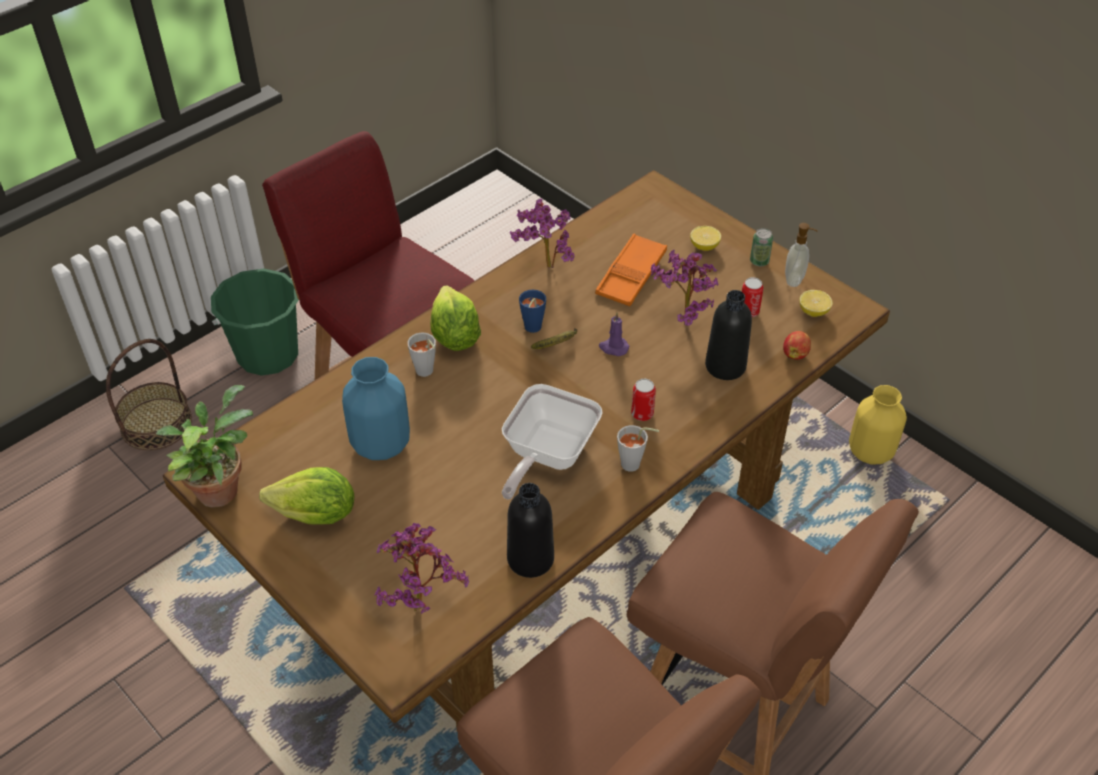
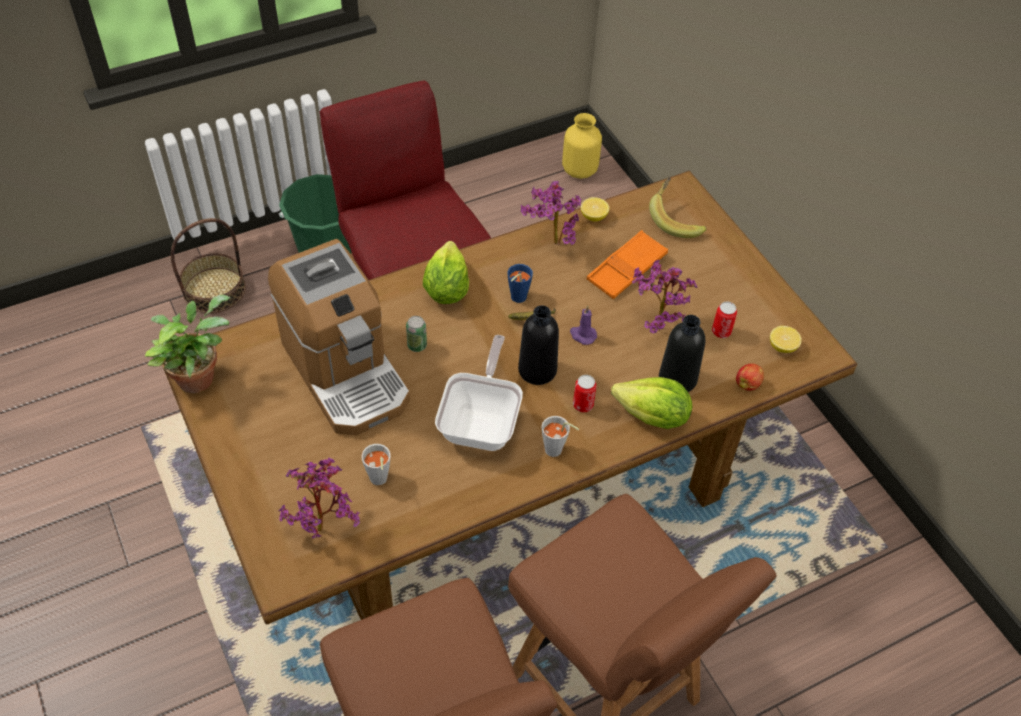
camera: 15 degrees right, 5 degrees up
(316, 515) = (267, 423): lettuce -> lettuce (652, 417)
(381, 443) = (345, 372): blue vase -> coffee machine
(426, 373) = (408, 317): grey cup -> grey cup (378, 481)
(530, 559) = (431, 513): black bottle -> black bottle (537, 370)
(546, 456) = (482, 422): frying pan -> frying pan turned 150 degrees clockwise
(660, 217) = (676, 219): none -> banana
(704, 247) = (705, 257): lemon -> lemon (593, 217)
(759, 261) = (751, 284): can -> can (417, 345)
(795, 279) = (778, 311): soap dispenser -> none
(870, 452) = (829, 481): yellow vase -> yellow vase (579, 171)

